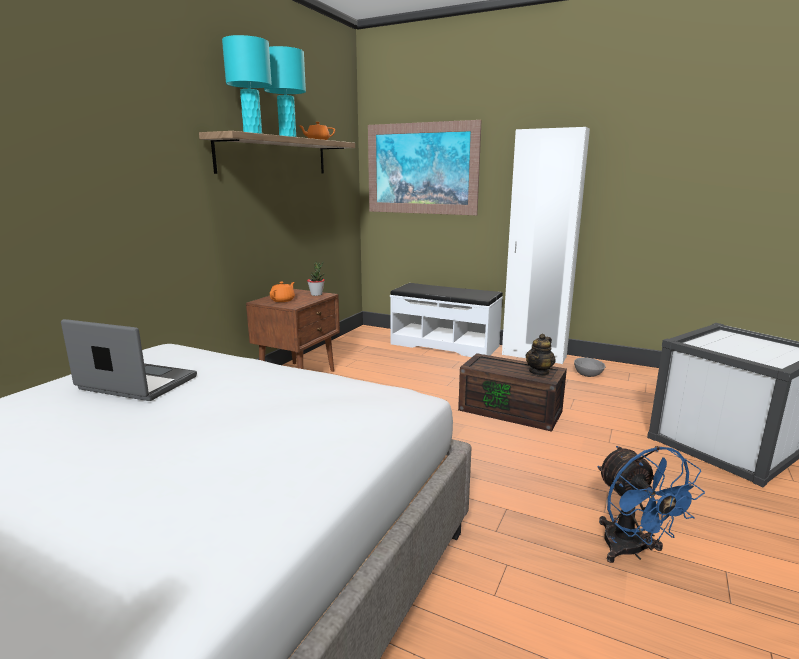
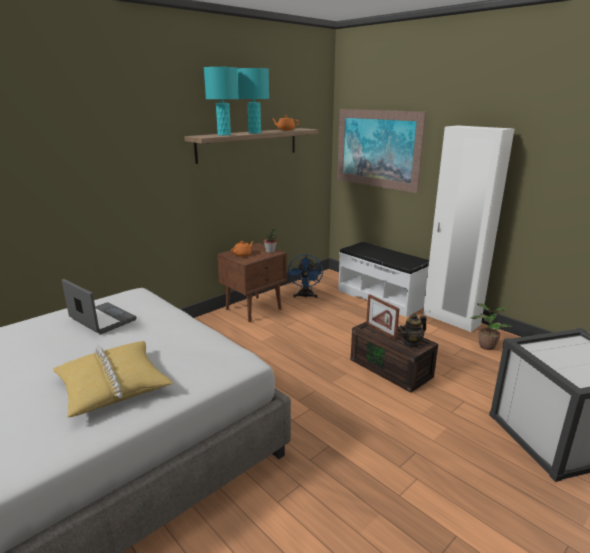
camera: 20 degrees right, 5 degrees up
(236, 460) = (113, 386): none -> yellow pillow
(495, 365) = (381, 331): none -> picture frame
(587, 374) = (485, 346): grey bowl -> potted plant
(631, 551) = (395, 501): blue fan -> blue fan (305, 296)

